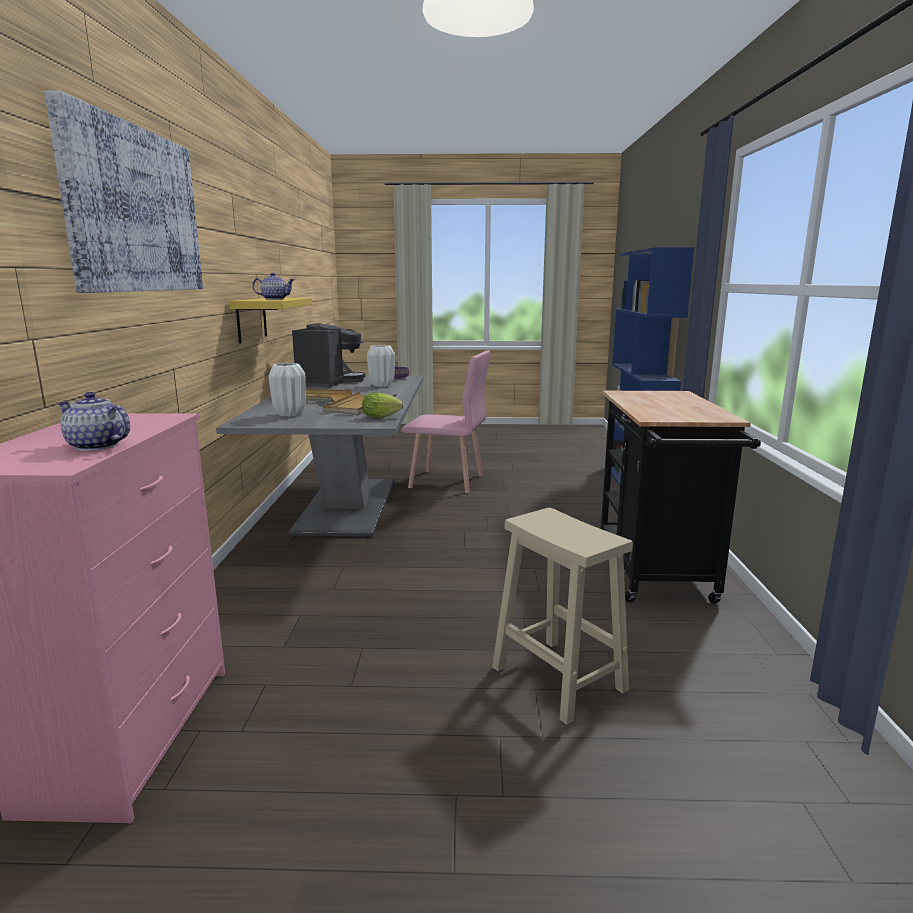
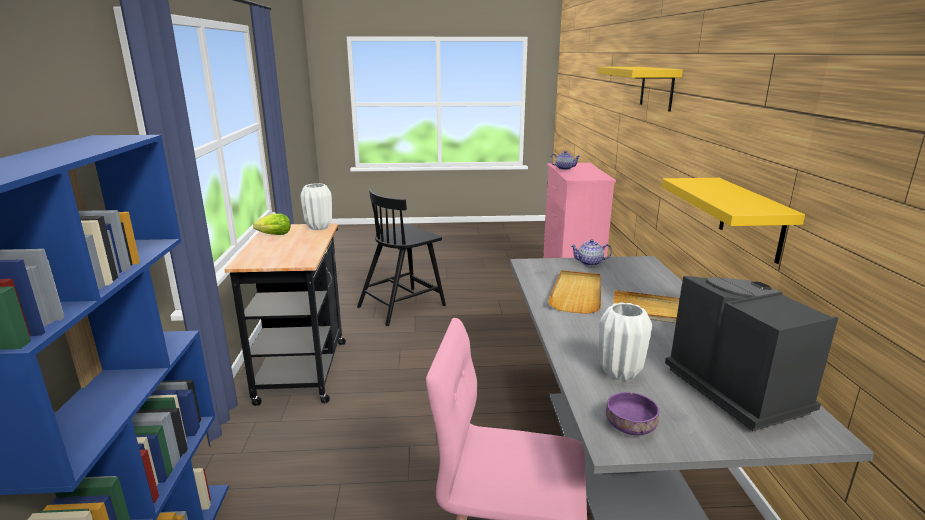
camera: 175 degrees right, 5 degrees up
(132, 210) = (657, 88): picture -> yellow shelf
(274, 299) = (706, 188): teapot -> teapot (590, 263)
(290, 414) = (626, 275): white vase -> white vase (319, 227)
(329, 382) = (736, 388): coffee machine -> coffee machine turned 150 degrees clockwise
(383, 417) = (533, 273): lettuce -> lettuce (272, 235)
(560, 679) = (402, 305): beige stool -> black chair

